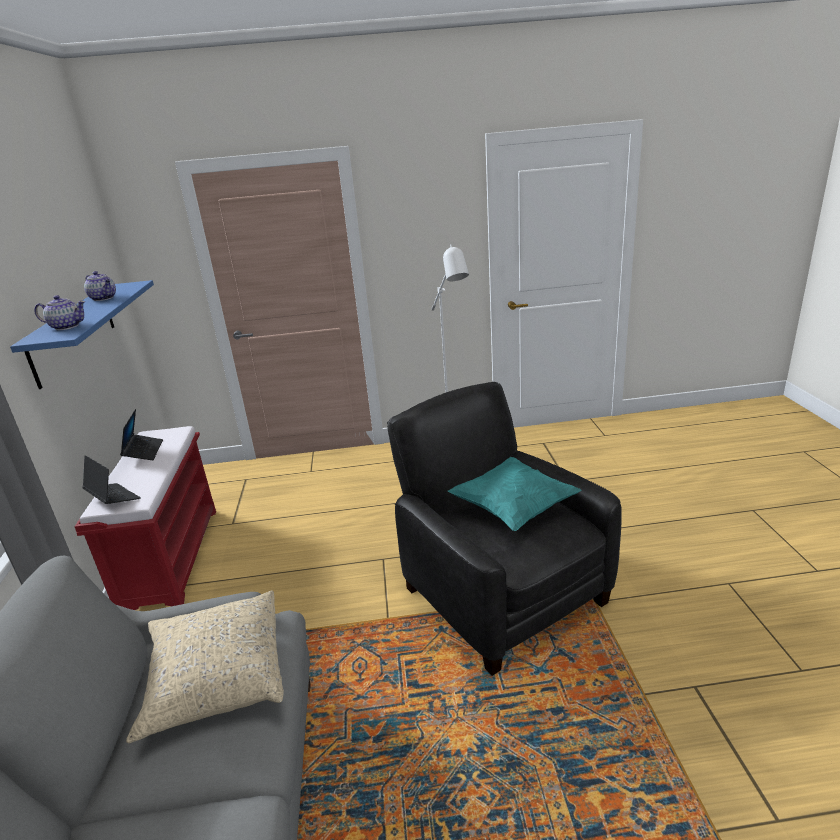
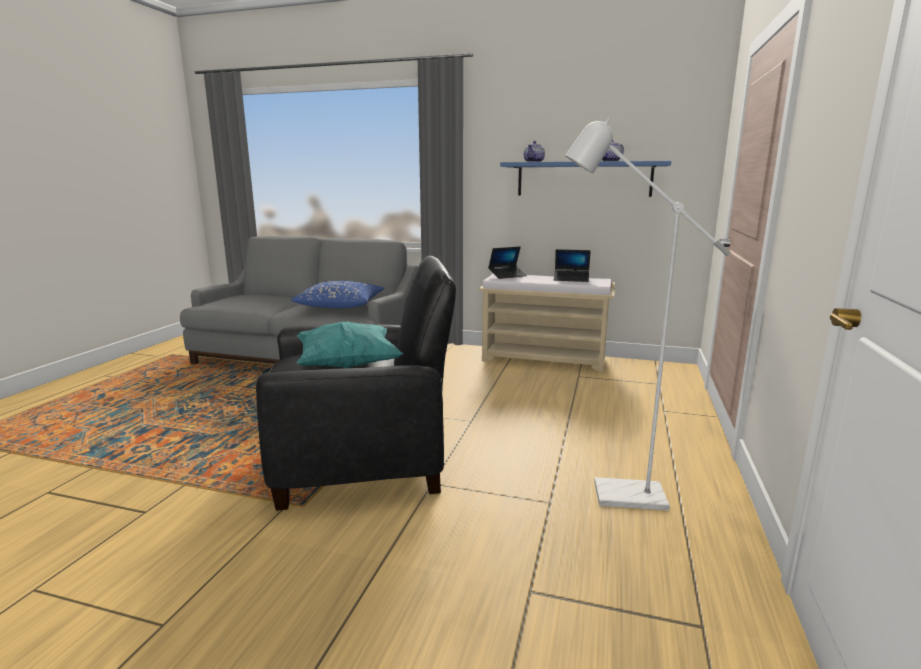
camera: 110 degrees right, 10 degrees down
(172, 557) = (545, 359): red bench -> beige bench
(216, 675) = (341, 306): beige pillow -> blue pillow

